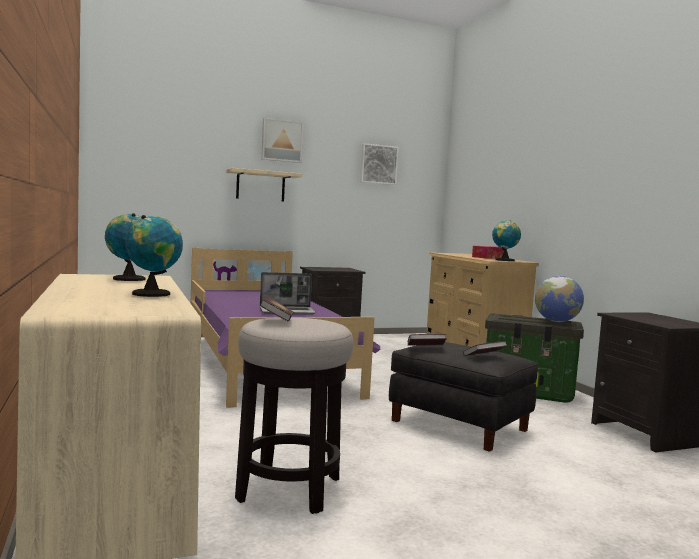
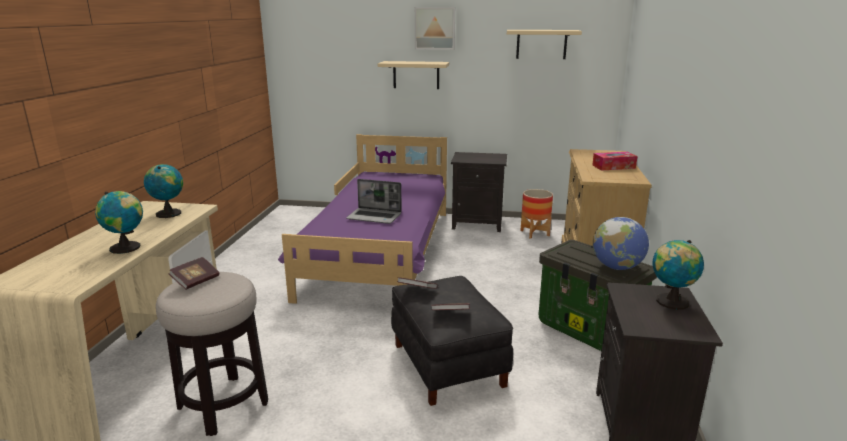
camera: 30 degrees right, 15 degrees up
(378, 164) = (541, 44): picture -> beige shelf
(389, 342) = (535, 233): none -> planter
(504, 260) = (612, 177): globe -> globe (670, 302)

